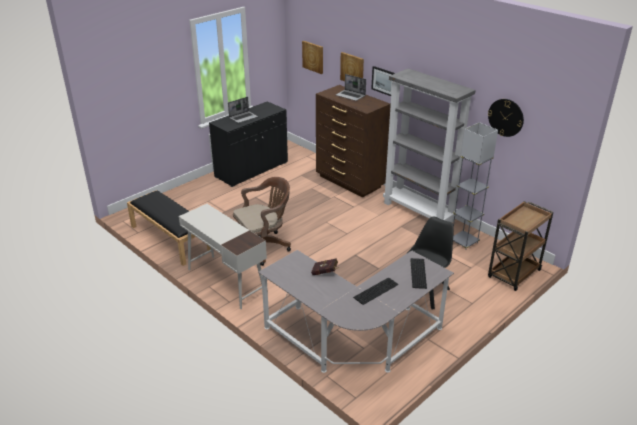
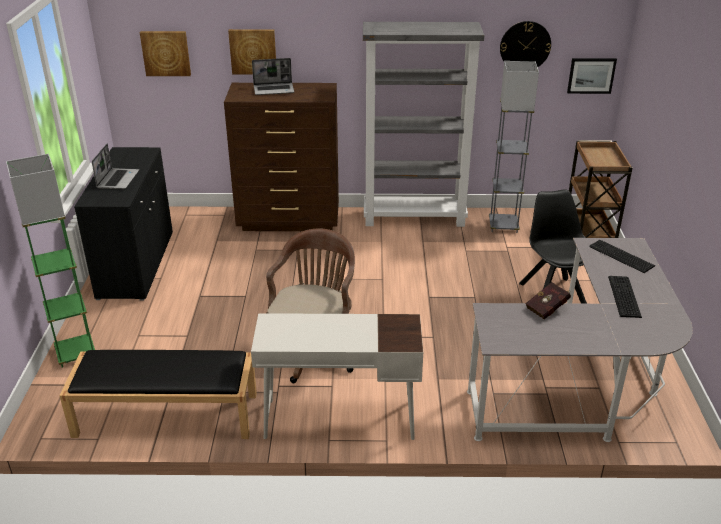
camera: 45 degrees left, 0 degrees up
(177, 195) = (76, 353): none -> green floor lamp
(384, 81) = (318, 53): picture -> picture (591, 75)

